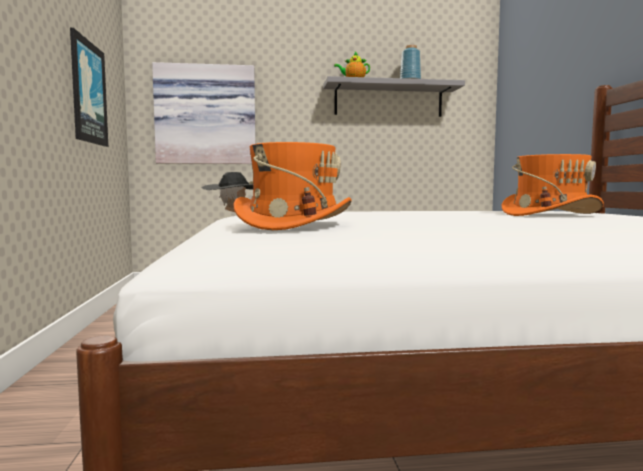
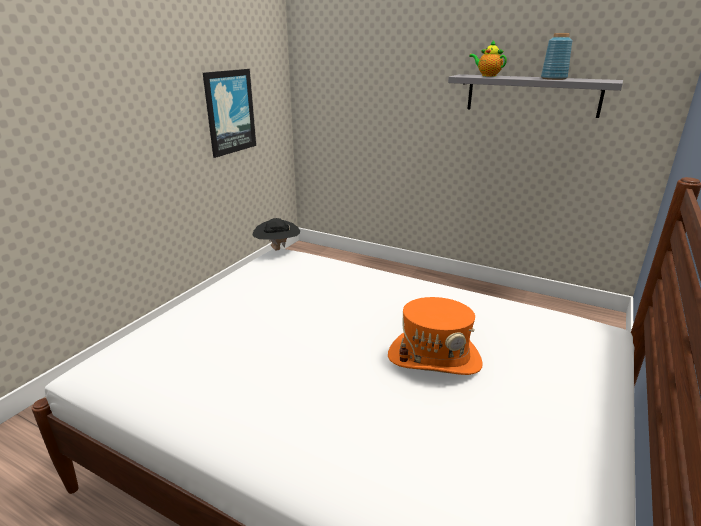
camera: 35 degrees right, 20 degrees up
(206, 115) = (348, 104): picture -> none
(293, 224) = (190, 334): orange hat -> none

